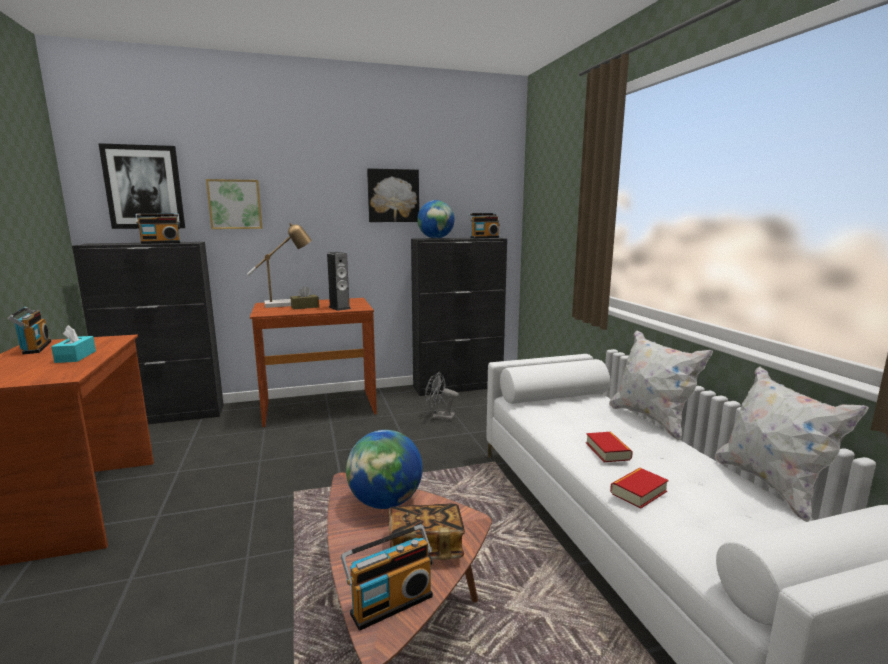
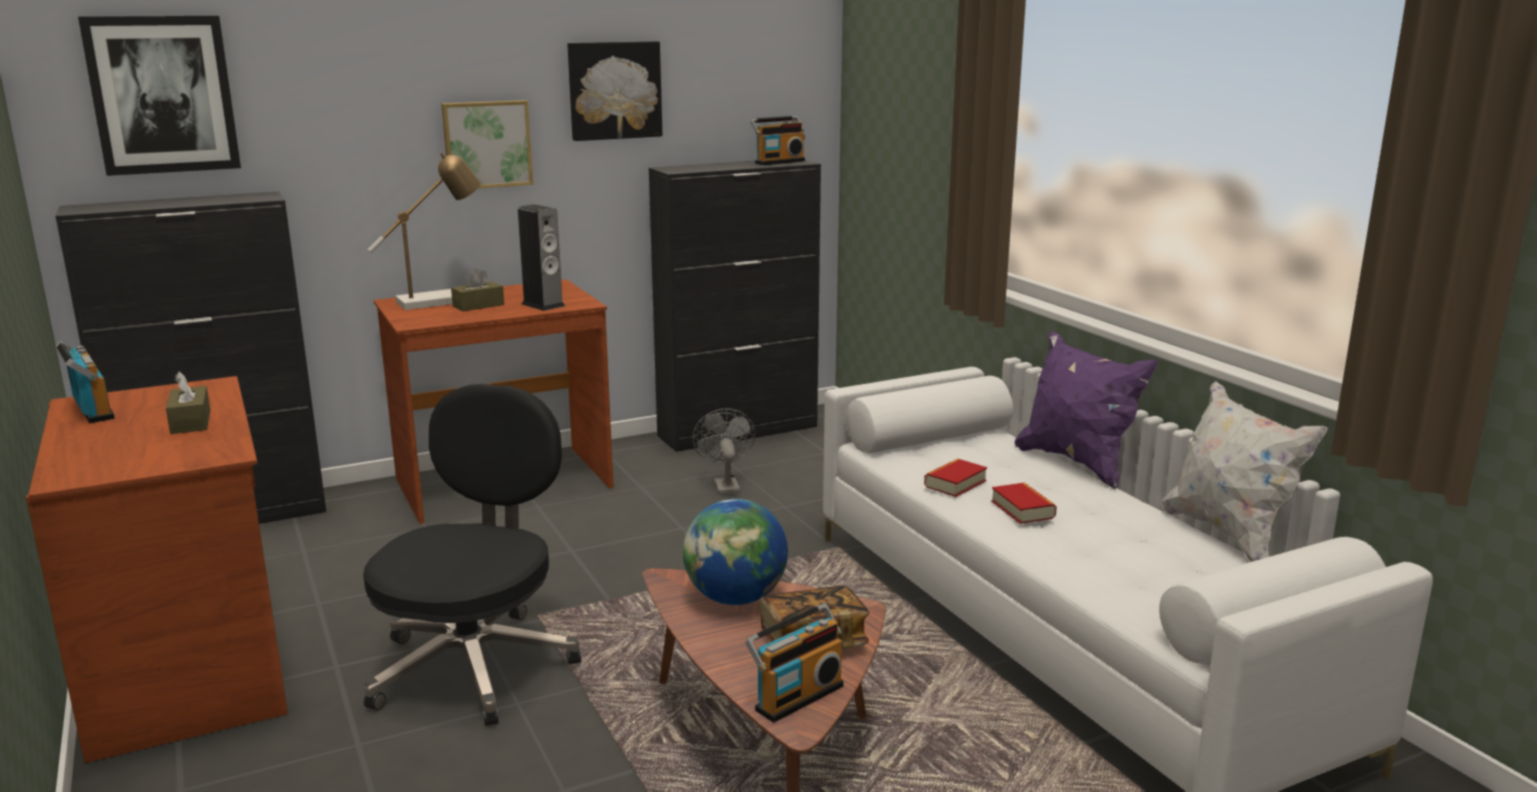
camera: 10 degrees left, 5 degrees up
(76, 357) = (190, 422): turquoise tissue box -> brown tissue box
(161, 242) = (207, 200): radio -> none
(235, 204) = (331, 119): picture -> picture (487, 144)
(238, 524) = (475, 665): none -> black office chair
(436, 238) = (695, 167): globe -> none
(439, 417) = (725, 485): grey fan -> grey fan turned 75 degrees clockwise
(638, 492) = (1068, 555): book -> book (955, 483)
(651, 419) = (1077, 463): white pillow -> purple pillow

